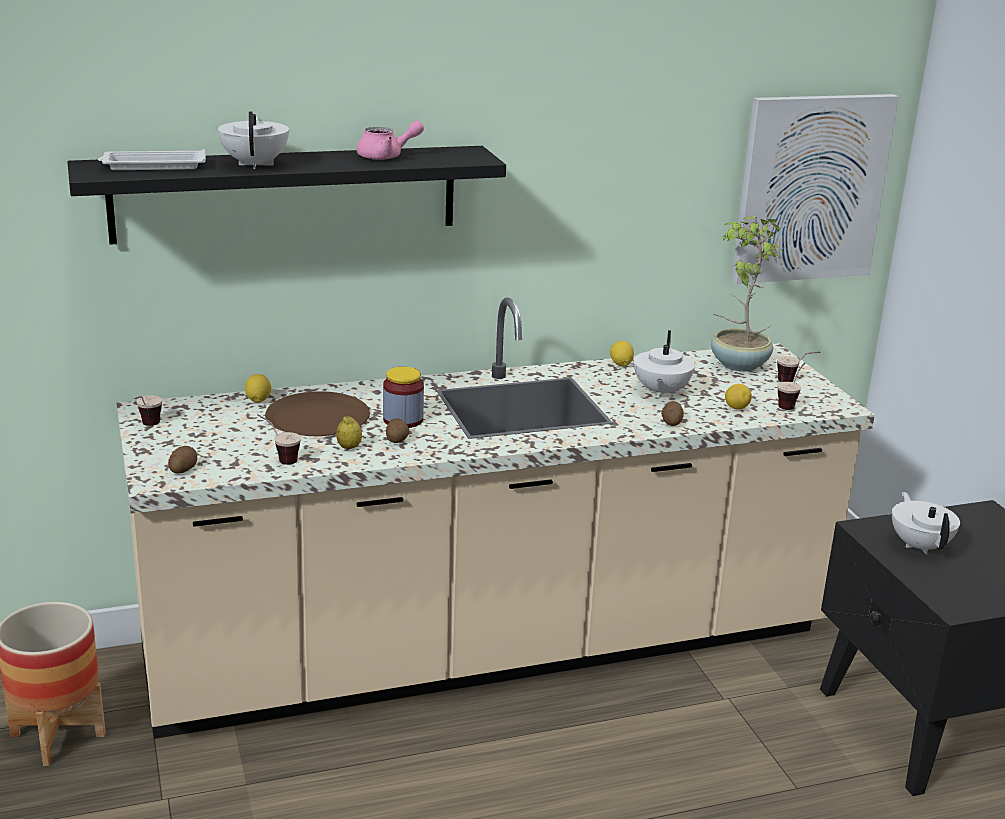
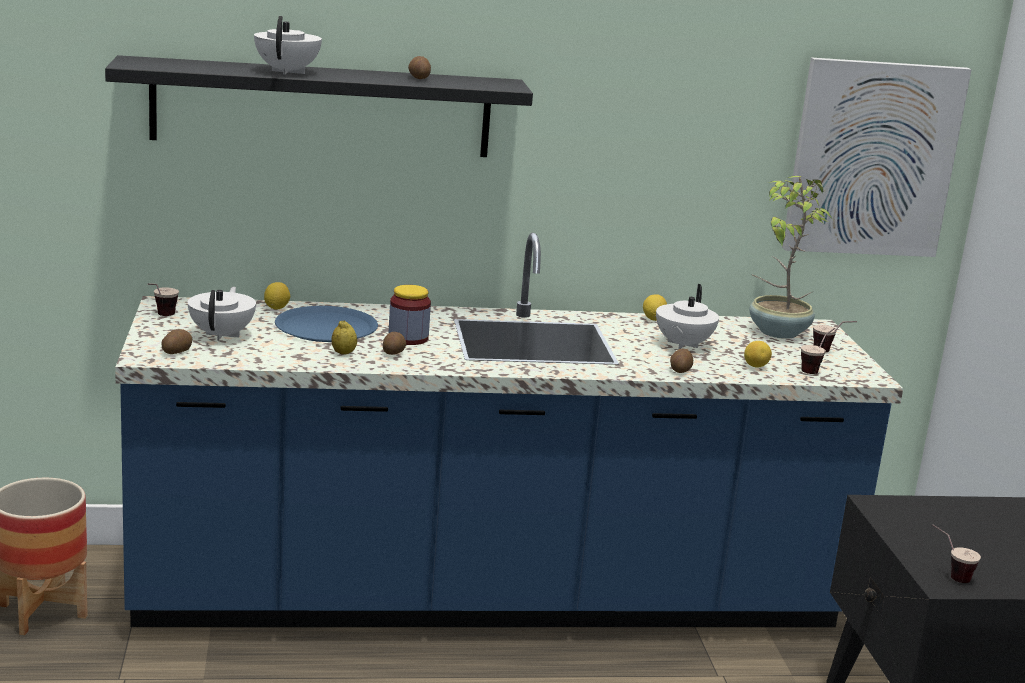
camera: 10 degrees right, 5 degrees down
(152, 166) = (190, 64): white tray -> none
(279, 459) = (271, 354): cup -> cup (948, 575)
(318, 417) = (326, 327): brown plate -> blue plate
(386, 156) = (419, 78): pink teapot -> potato
(491, 650) = (490, 598): beige counter -> blue counter
(920, 545) = (930, 526): white teapot -> white teapot (222, 335)

